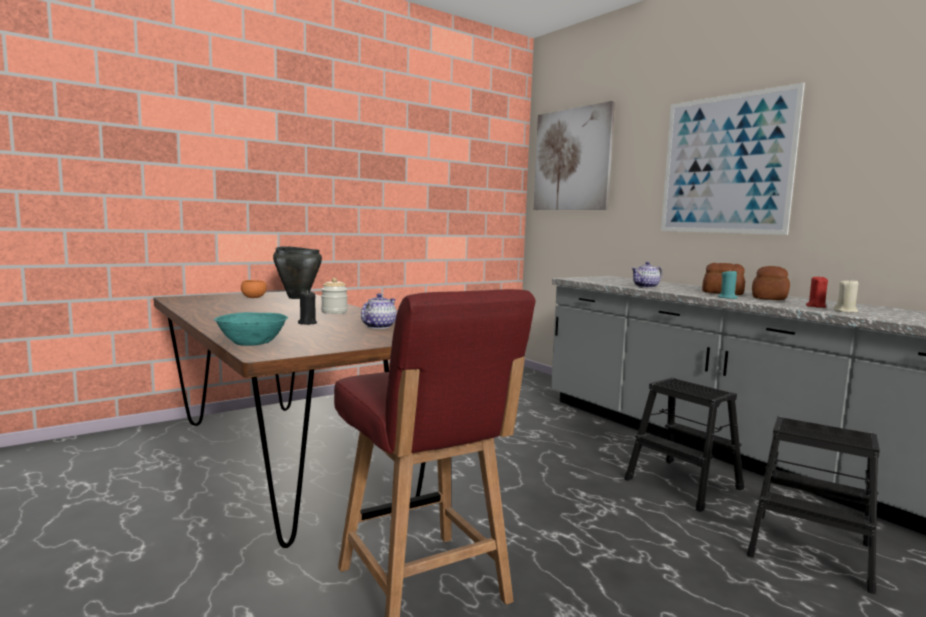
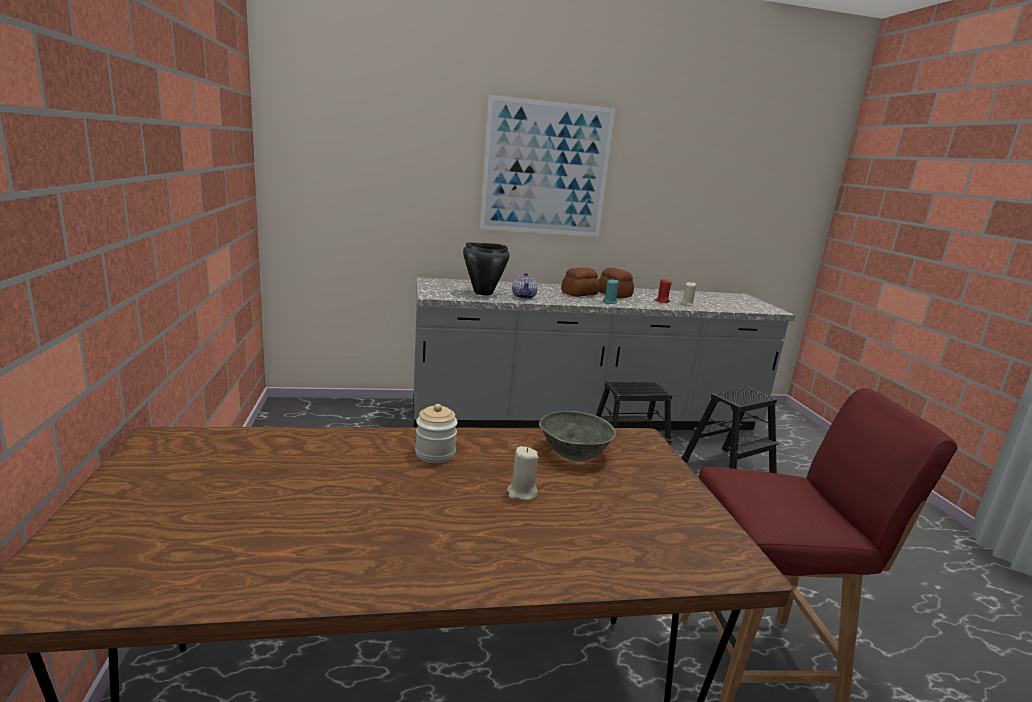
camera: 65 degrees left, 10 degrees up
(252, 343) = (666, 563): turquoise bowl -> none
(254, 297) = (178, 490): orange bowl -> none
(298, 297) = (240, 450): black cooking pot -> black cooking pot (482, 293)
(307, 323) = (522, 493): black candle -> beige candle
(378, 326) = (573, 453): teapot -> grey bowl
(572, 160) = (344, 131): picture -> none

